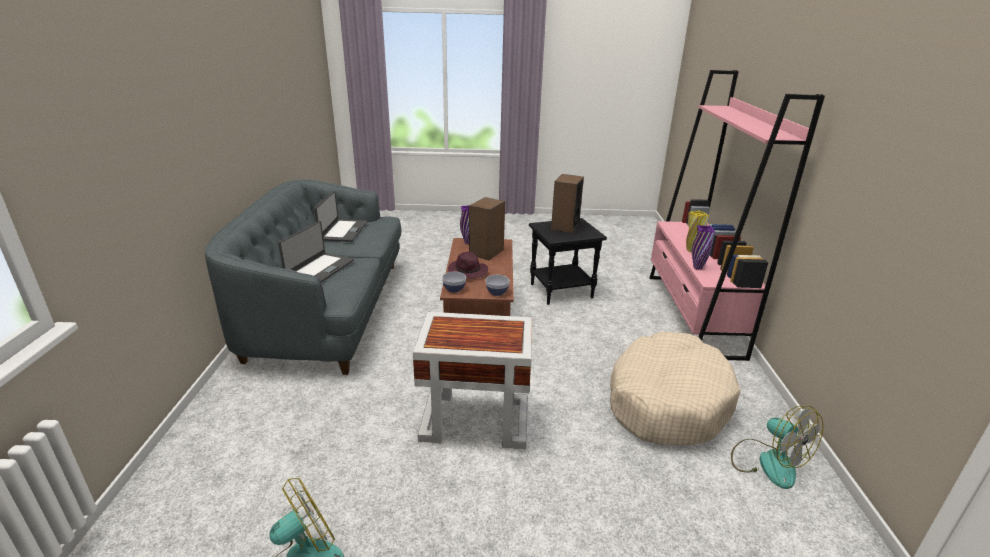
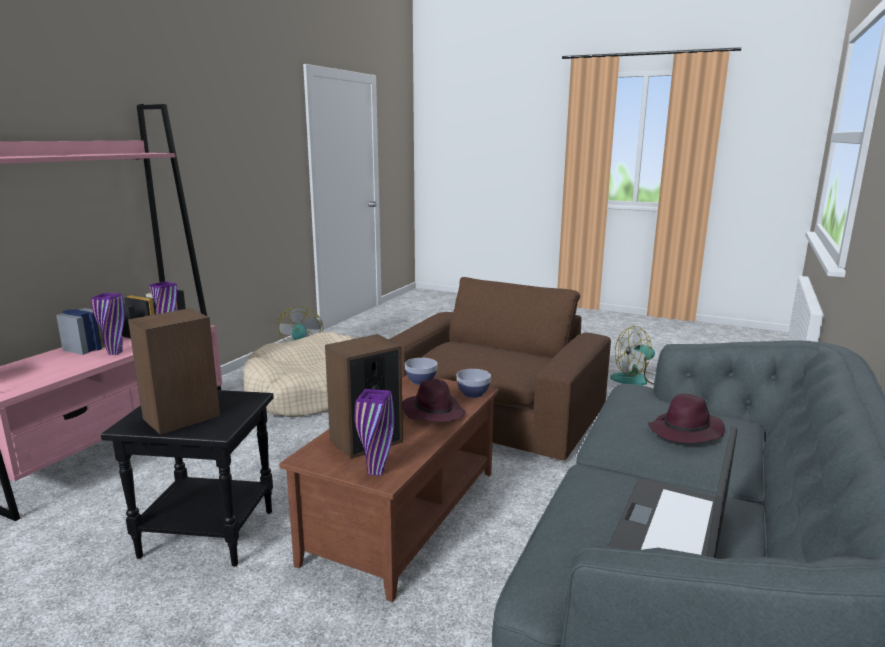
camera: 155 degrees left, 10 degrees down
(319, 269) = (685, 432): laptop -> purple hat
(473, 419) = (493, 414): white side table -> brown armchair
(691, 250) = (115, 353): yellow vase -> purple vase

